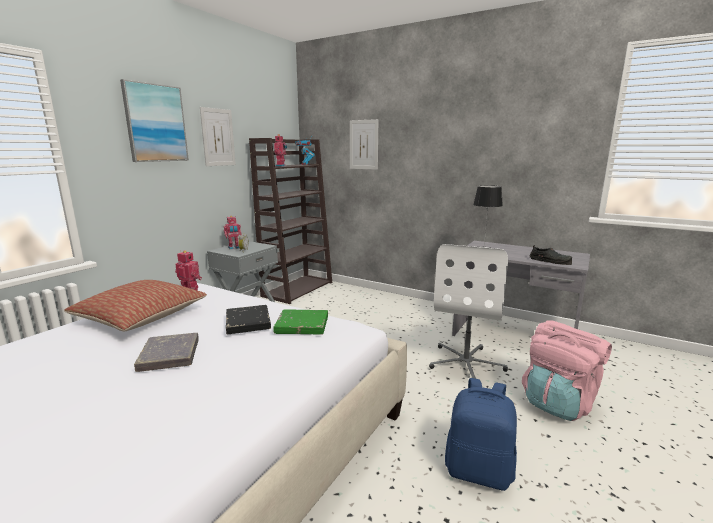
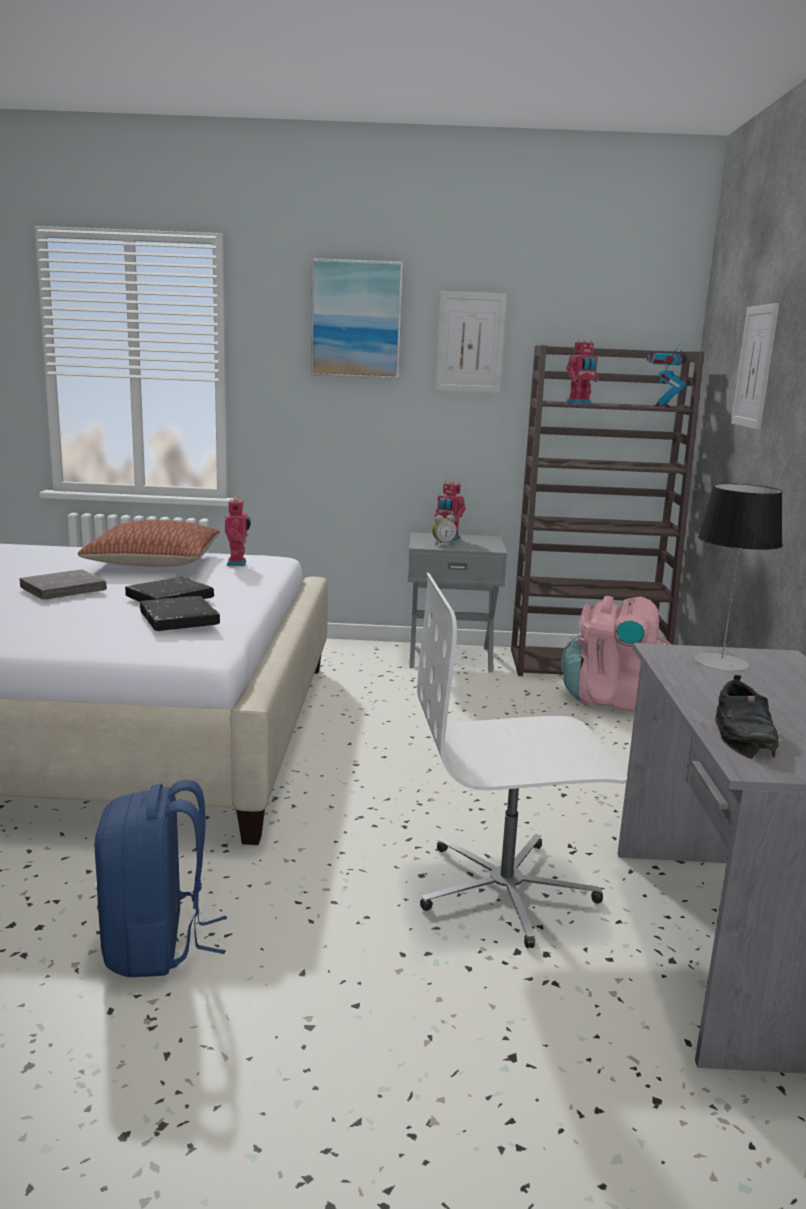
camera: 60 degrees right, 0 degrees up
(302, 325) = (179, 619): green book -> black book
(559, 402) = (460, 1042): pink backpack -> pink backpack (614, 700)

